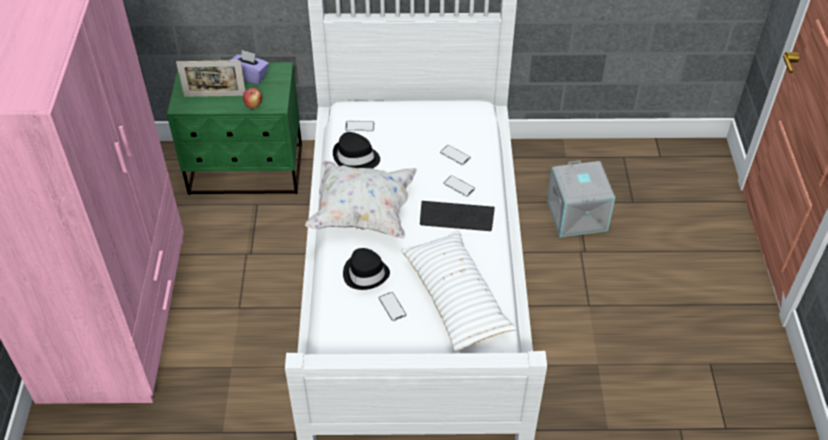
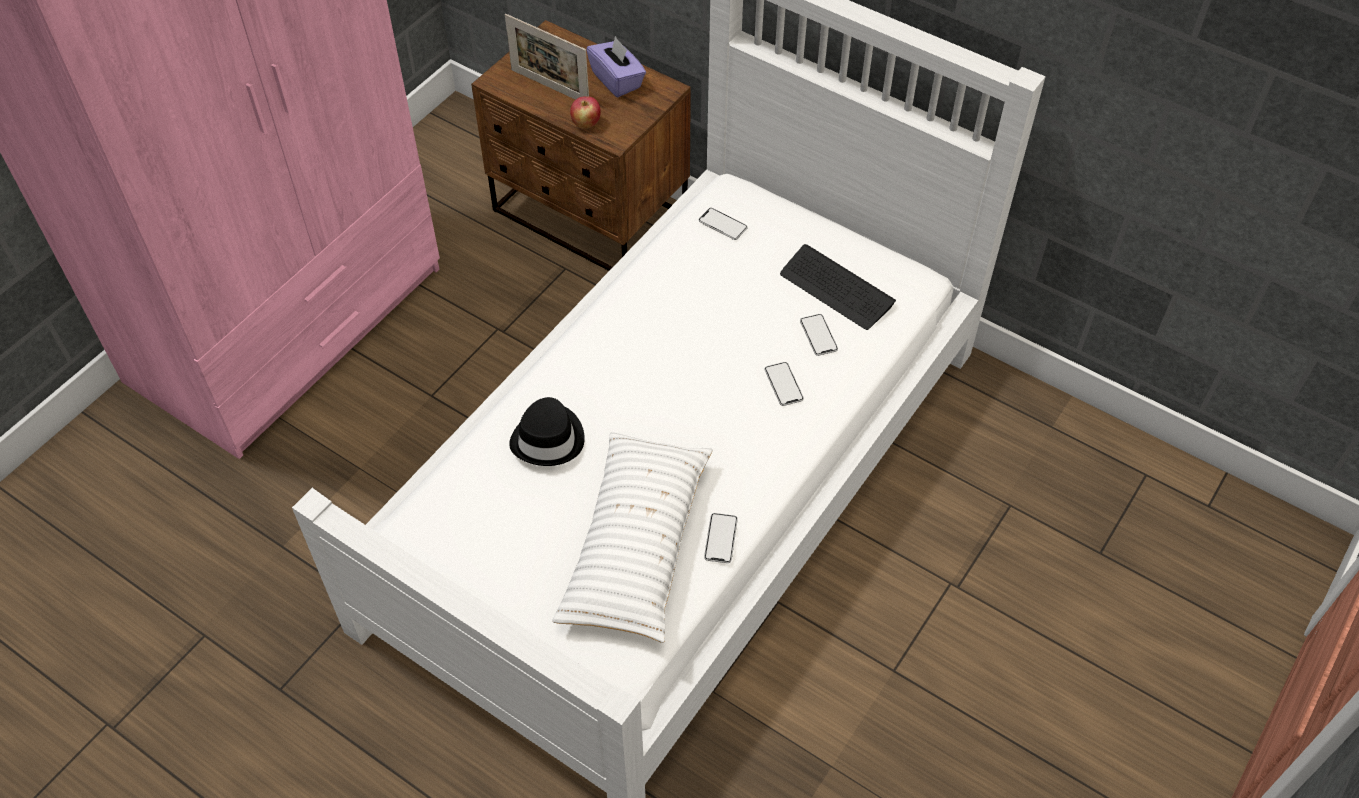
camera: 35 degrees right, 5 degrees up
(246, 170) = (589, 215): green nightstand -> brown nightstand
(356, 158) = (678, 268): black hat -> none
(362, 213) = (619, 351): white pillow -> none
(392, 307) = (542, 506): phone -> phone (721, 538)
(456, 217) = (740, 428): keyboard -> keyboard (836, 289)
(578, 216) = (993, 526): grey storage box -> none

